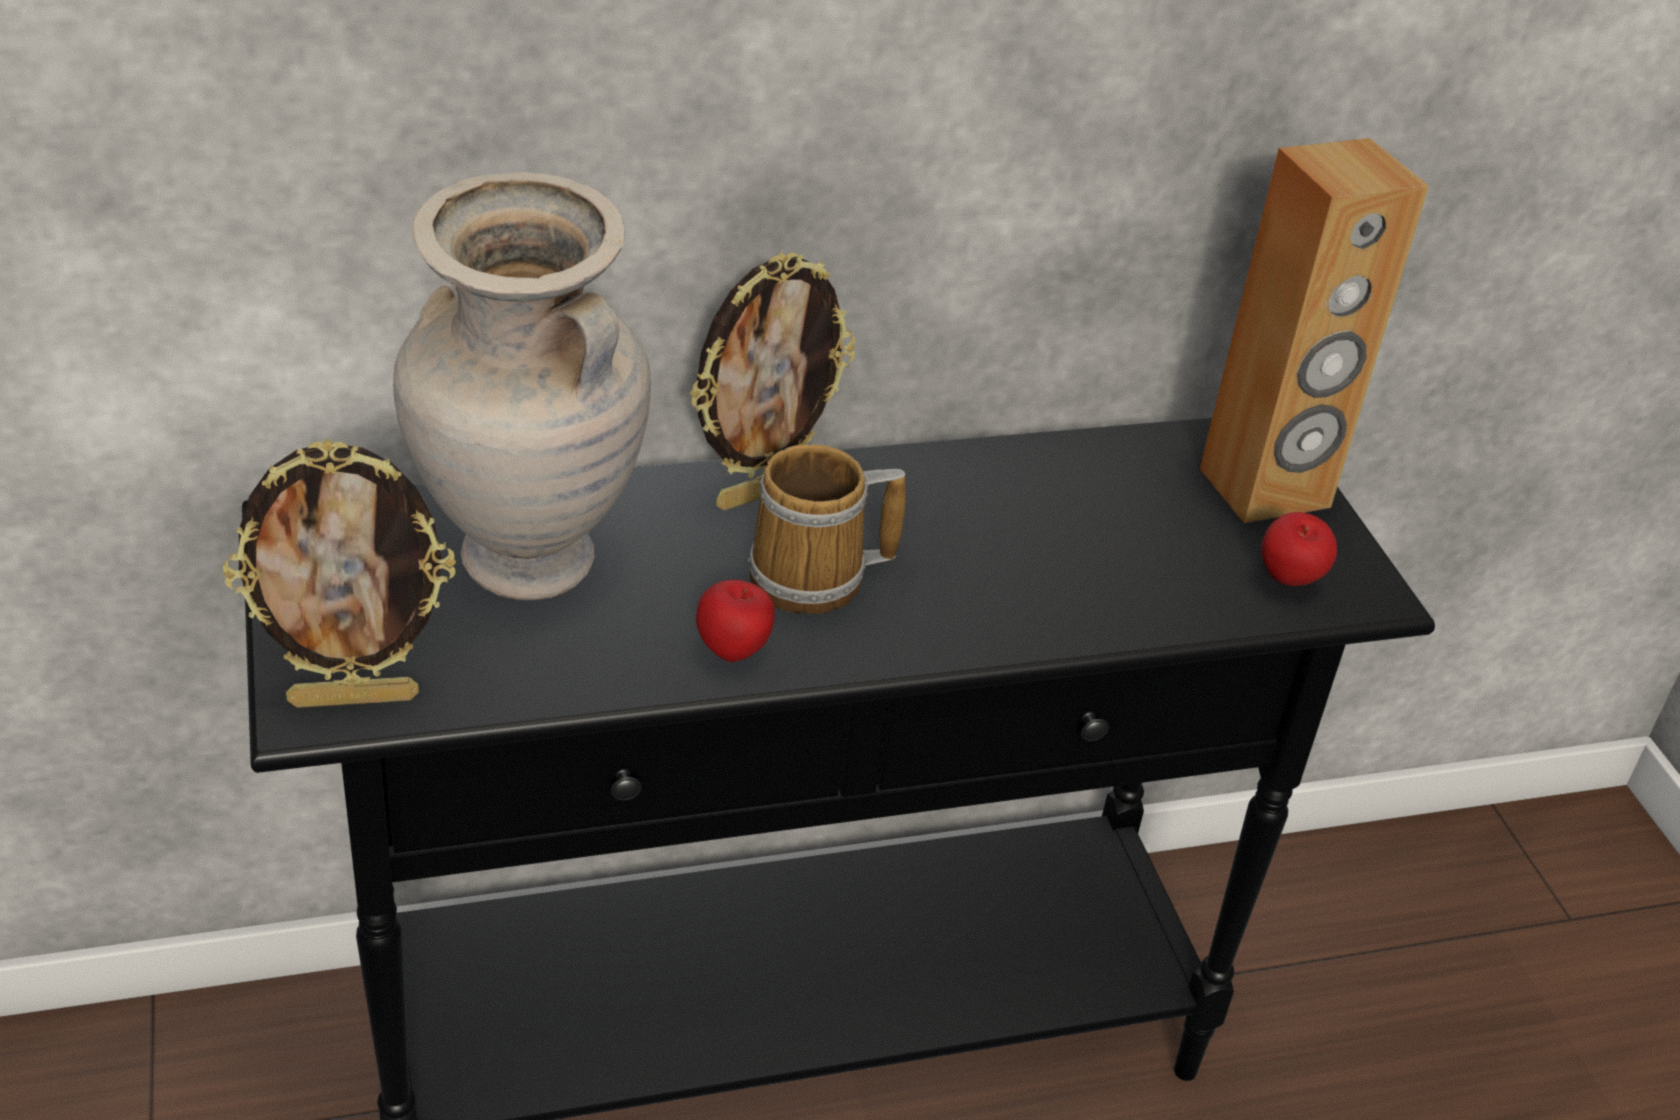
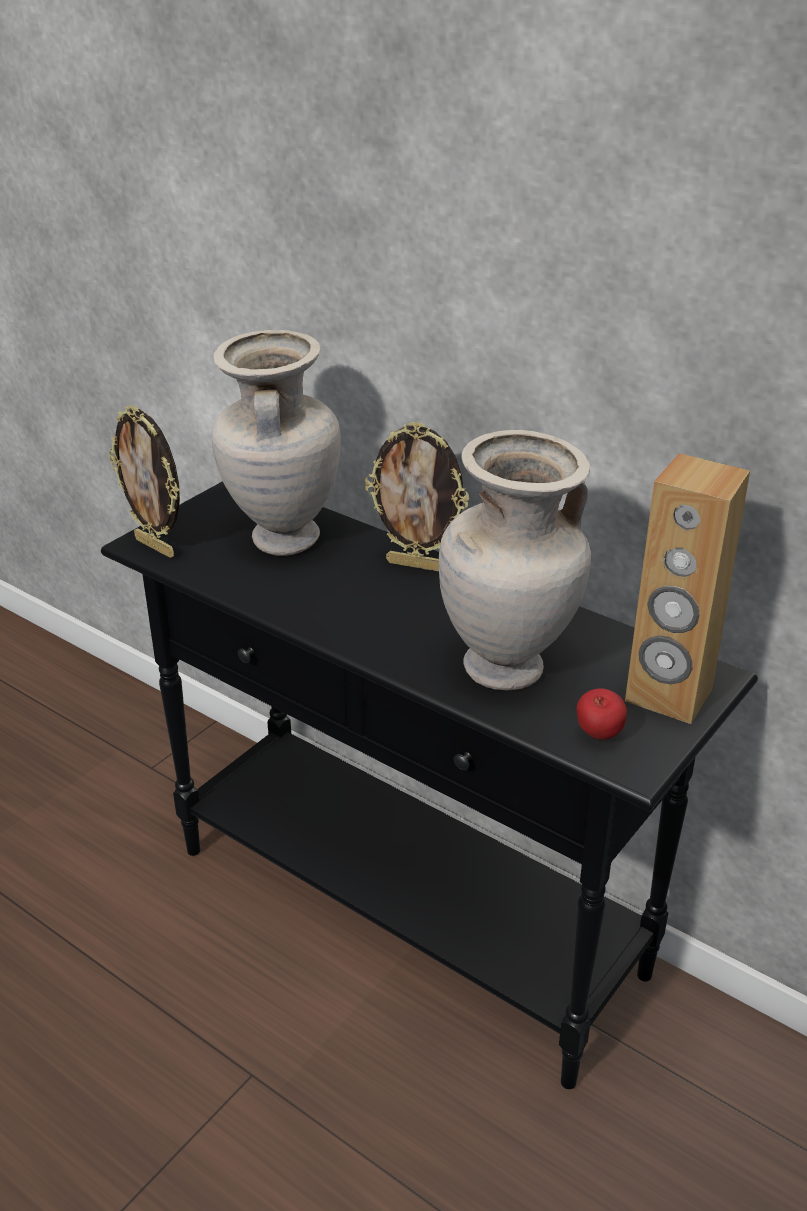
camera: 55 degrees right, 5 degrees down
(734, 651) = (299, 609): apple -> none
(816, 579) = (378, 605): mug -> none
(1091, 567) = (506, 671): none -> beige vase

